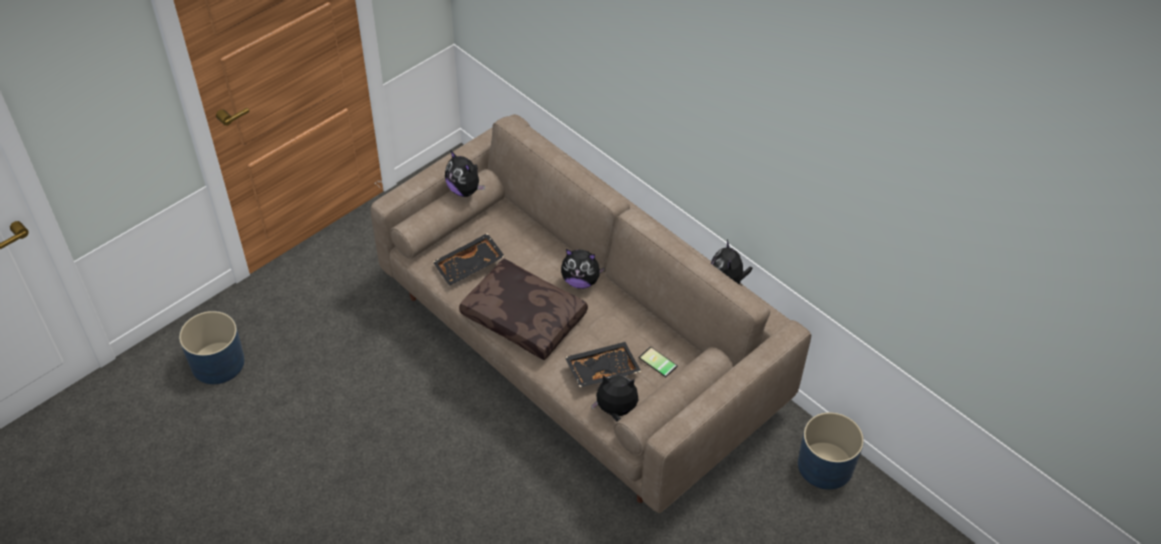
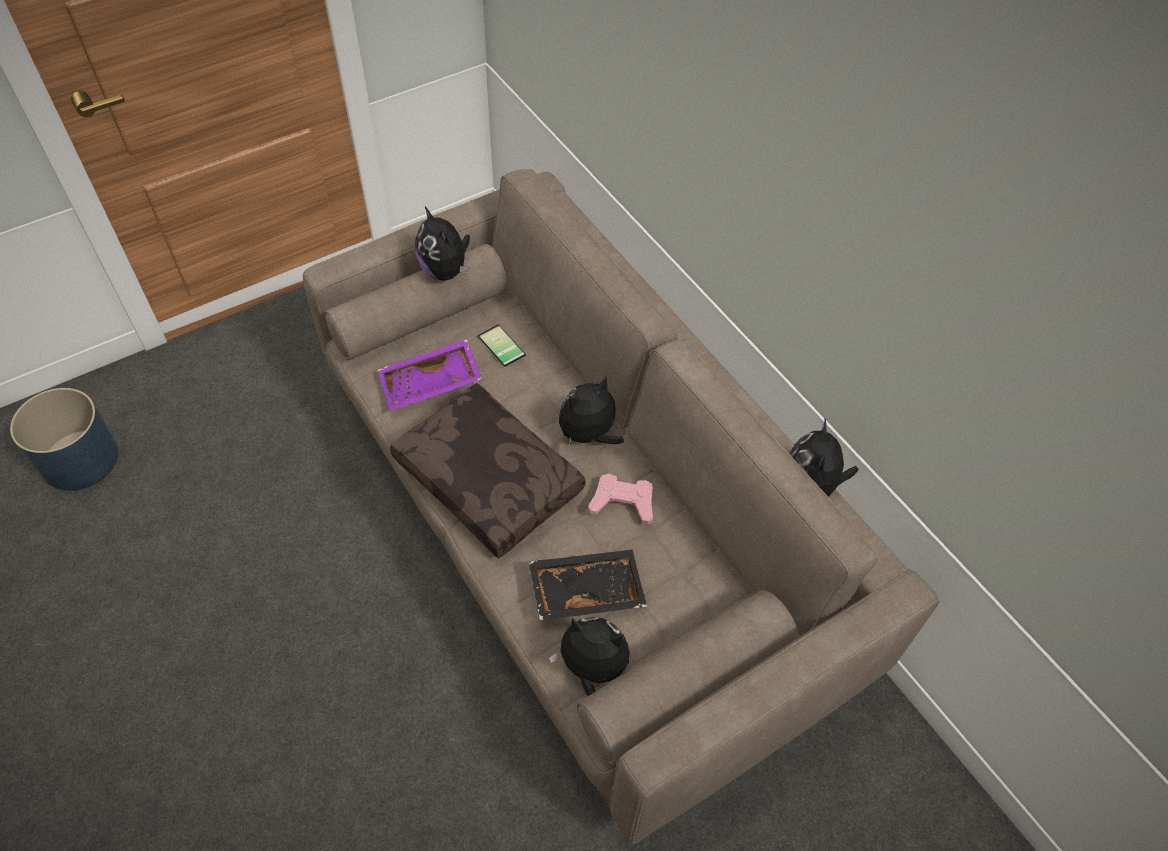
camera: 10 degrees right, 5 degrees up
(469, 266) = (431, 385): black tray -> purple tray
(580, 281) = (588, 435): plush toy -> plush toy turned 120 degrees clockwise
(612, 317) = (623, 502): none -> pink game controller
(656, 363) = (675, 594): phone -> phone (499, 347)
(825, 466) = (918, 791): blue planter -> none

